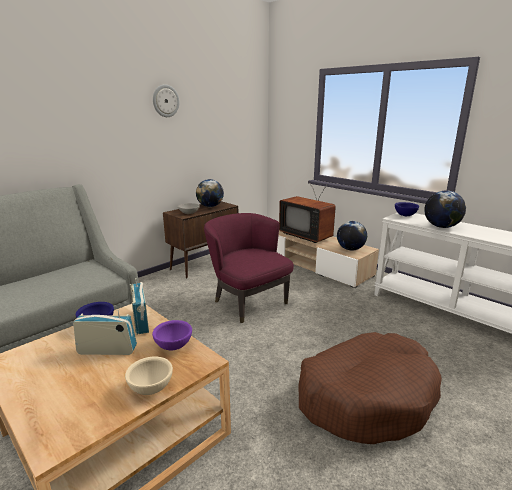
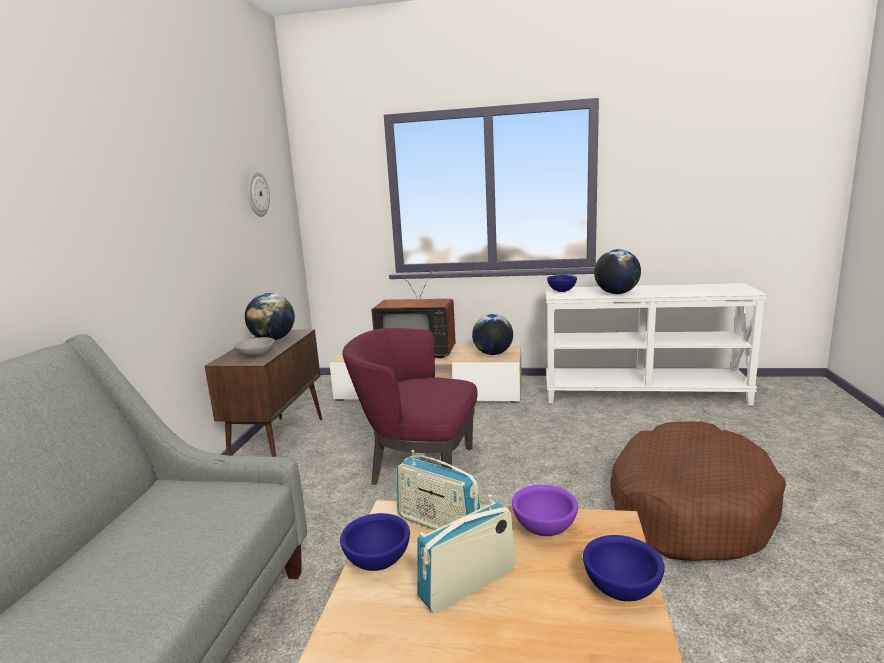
camera: 35 degrees left, 5 degrees down
(151, 388) = (620, 589): beige bowl -> blue bowl
(165, 101) = (180, 163): wall clock -> wall clock (257, 194)

